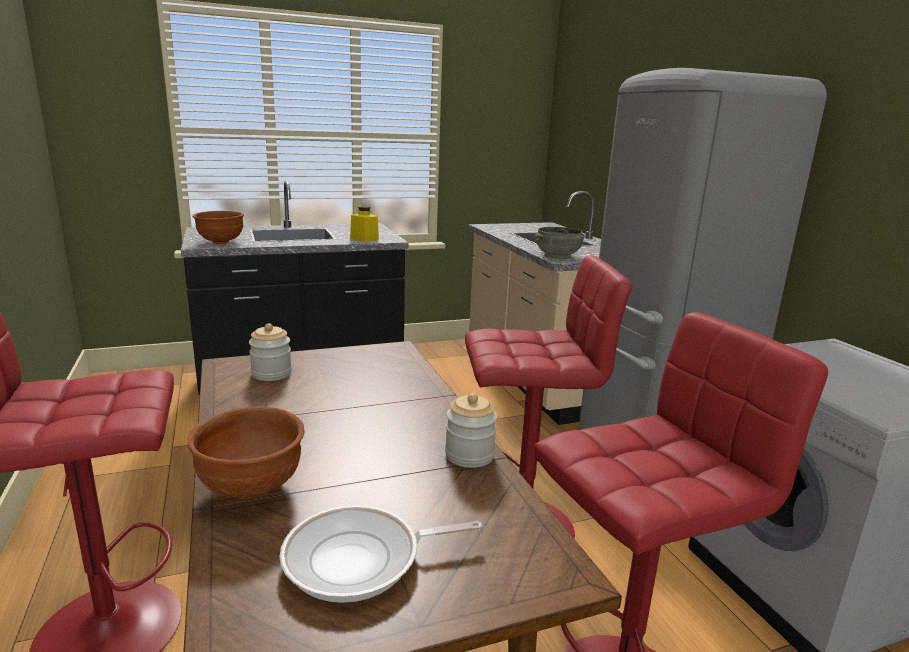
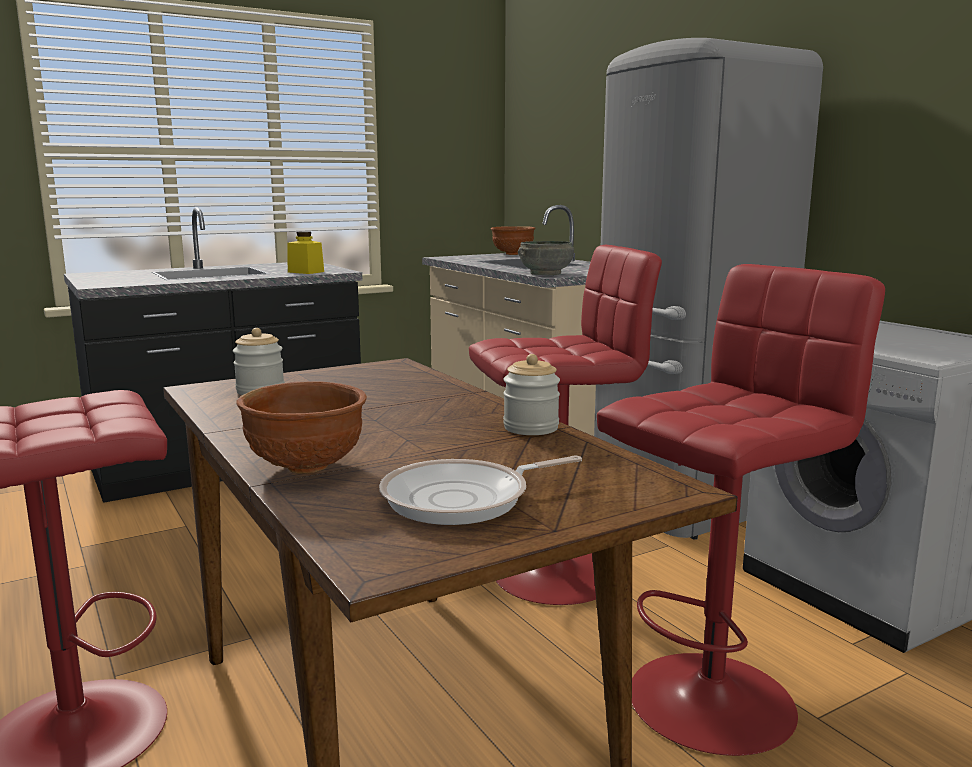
camera: 10 degrees left, 5 degrees down
(220, 242) = (123, 282): brown bowl -> brown bowl (512, 254)

